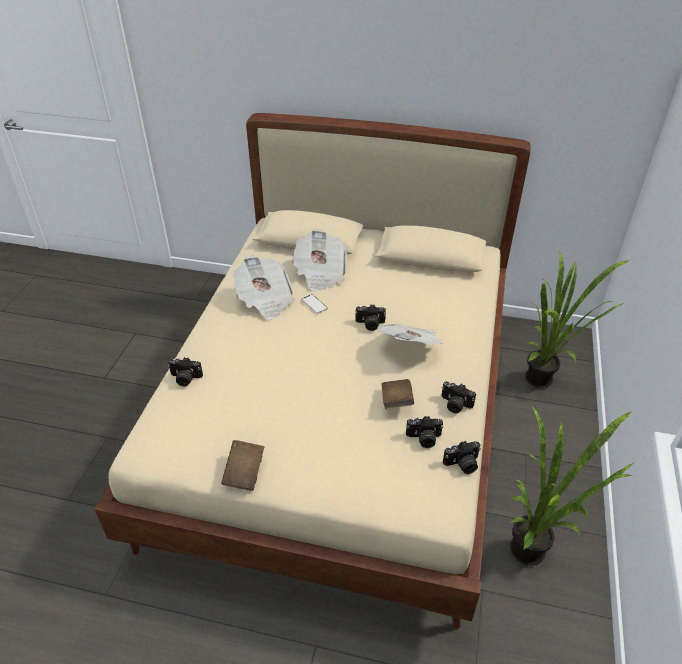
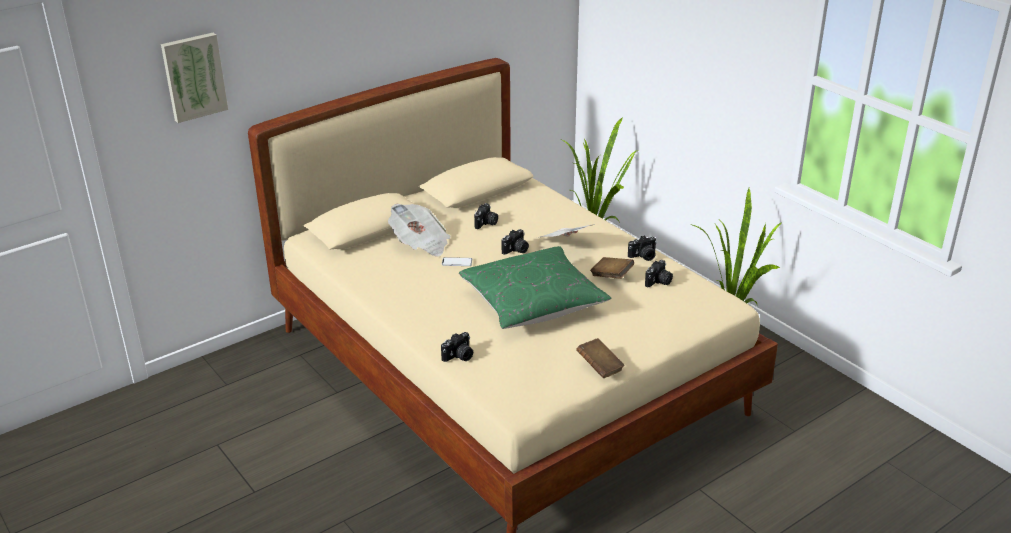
camera: 50 degrees left, 10 degrees down
(211, 52) = (193, 76): none -> picture
(265, 300) = (416, 282): newspaper -> none
(300, 376) = (533, 303): none -> green pillow
(462, 464) = (697, 279): camera -> camera (486, 223)

